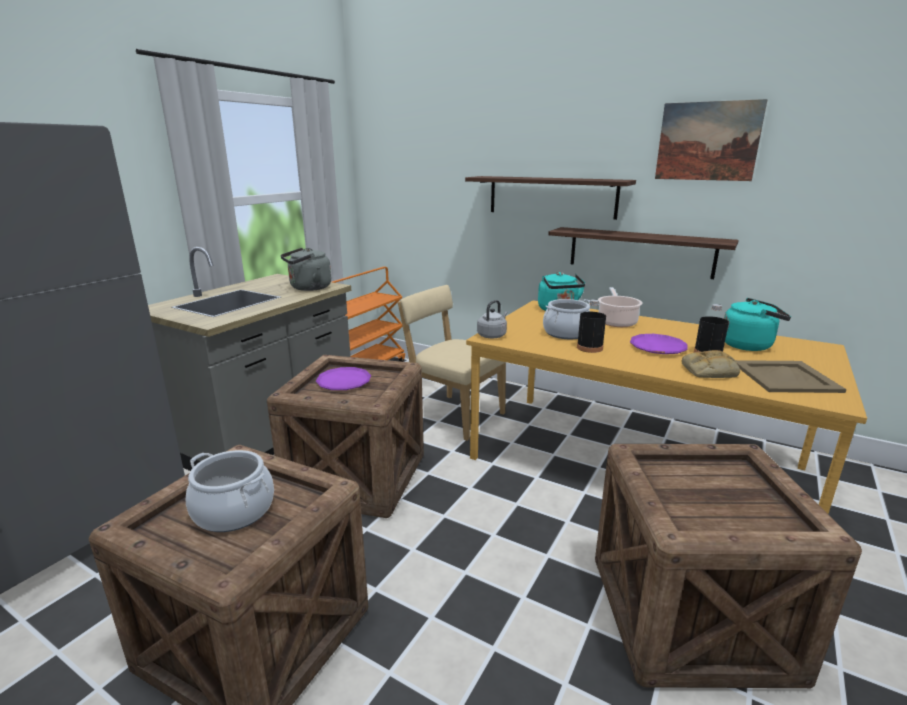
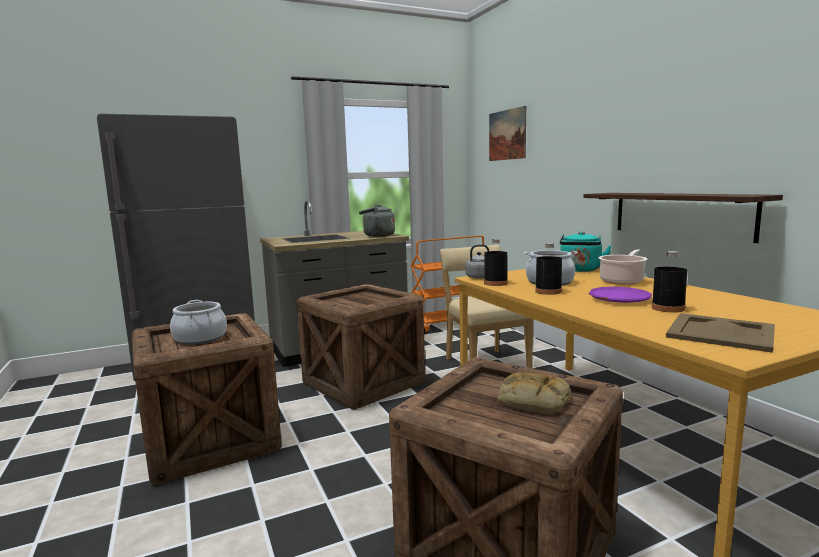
camera: 35 degrees right, 10 degrees down
(344, 382) = (357, 299): purple plate -> none
(524, 343) = (495, 283): none -> black bottle
(551, 196) = (601, 163): shelf -> none
(707, 141) = (741, 87): picture -> picture (507, 135)
(708, 371) = (634, 317): bread -> bread (532, 401)
(749, 345) = (742, 309): turquoise kettle -> none

